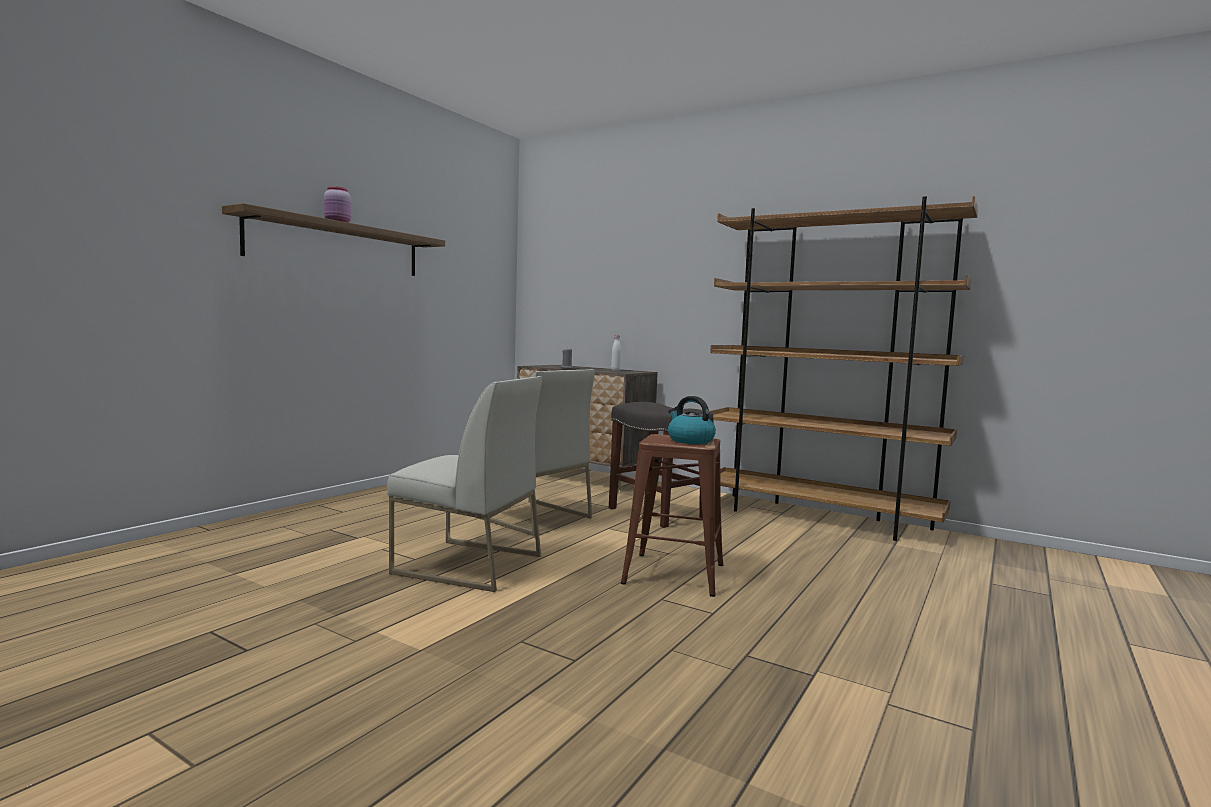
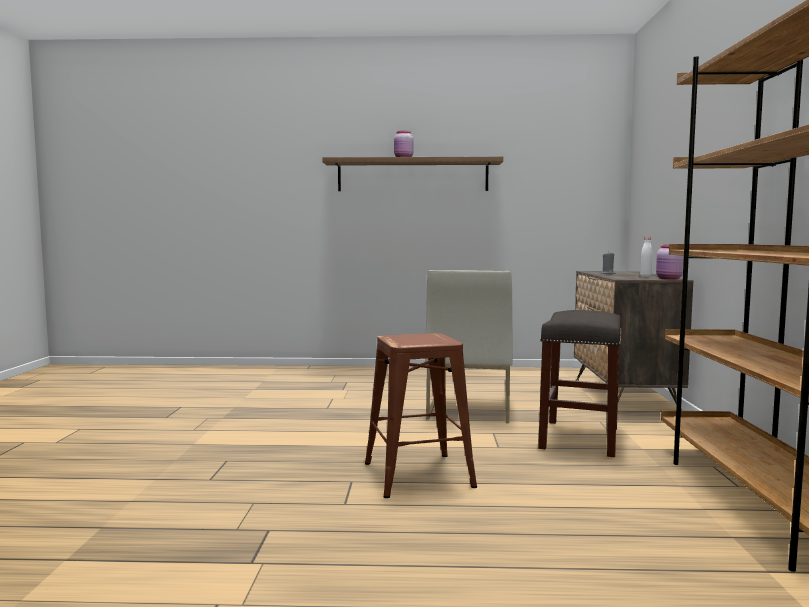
camera: 60 degrees right, 0 degrees up
(467, 564) = (336, 419): white chair -> none
(641, 371) = (669, 279): none -> pink jar
(690, 440) = (425, 340): kettle -> none

